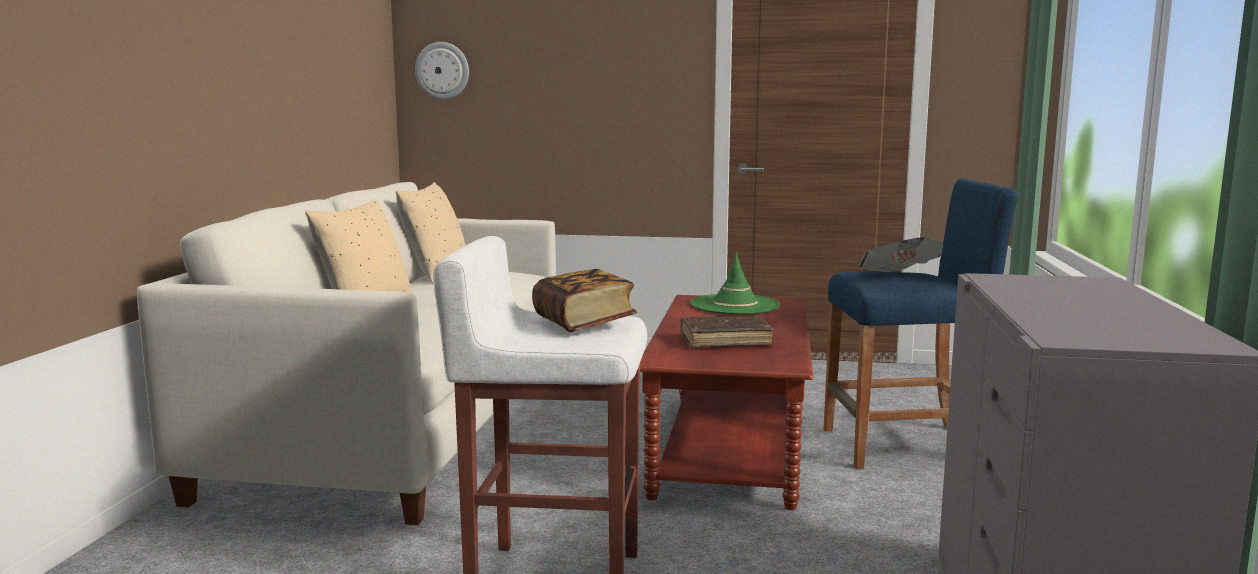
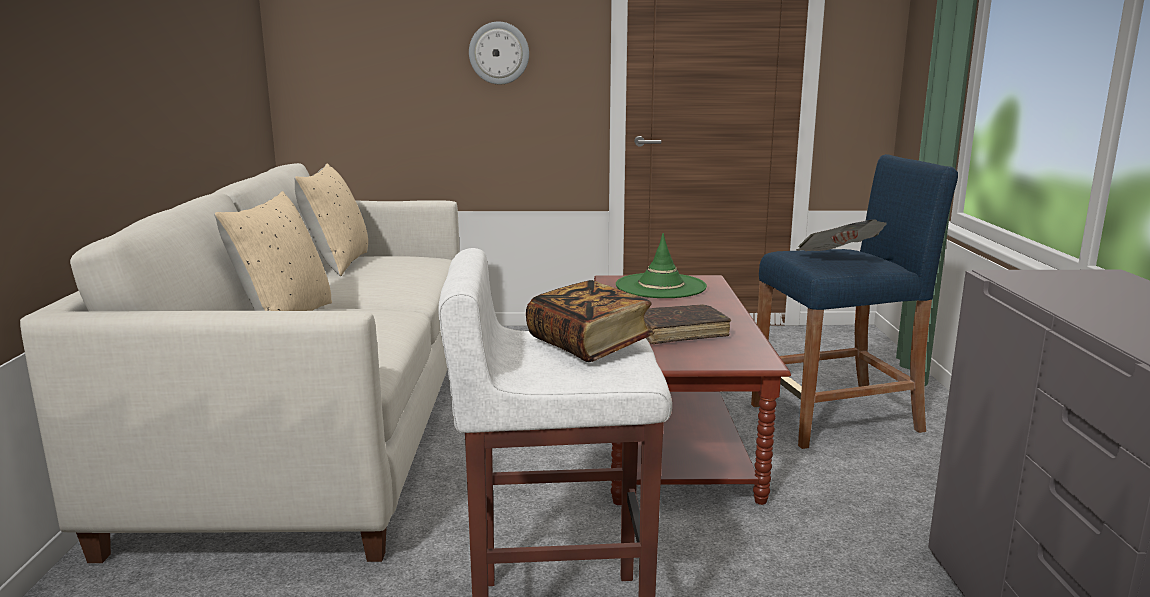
camera: 10 degrees left, 5 degrees up
(442, 71) = (318, 39): wall clock -> wall clock (499, 53)

